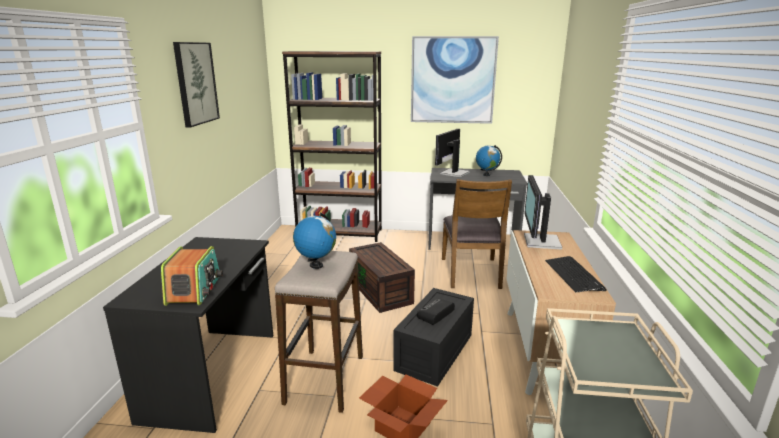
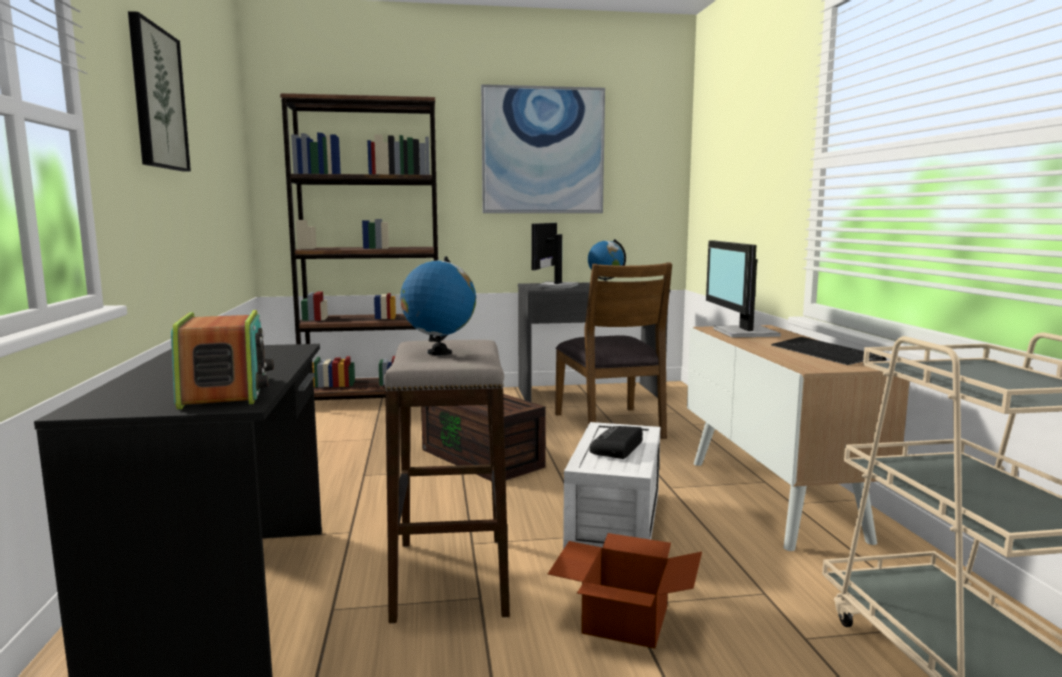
camera: 15 degrees left, 10 degrees down
(435, 353) = (617, 521): black storage box -> white storage box

